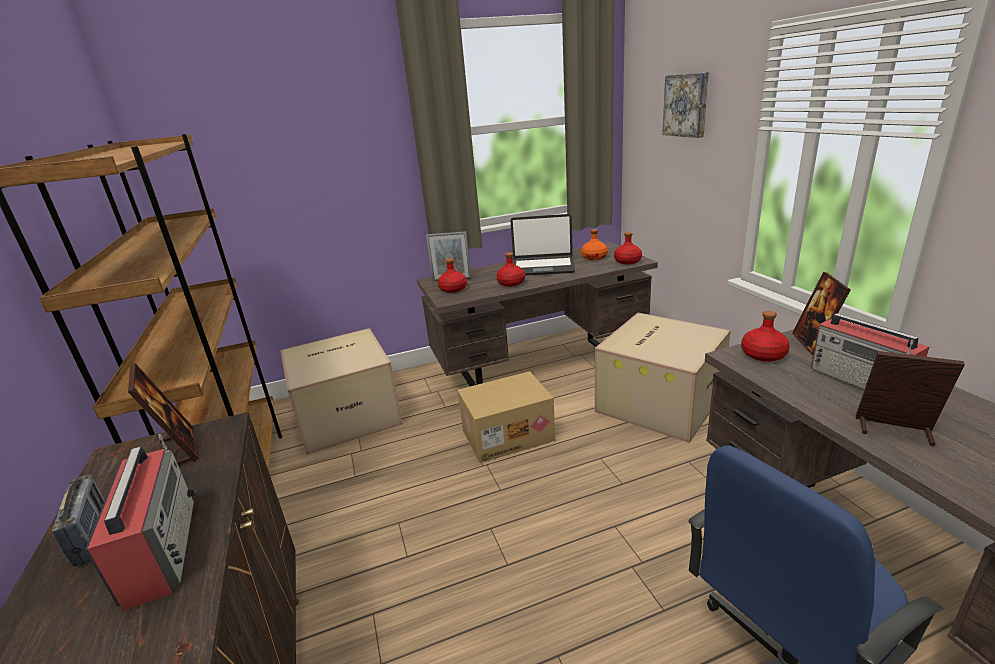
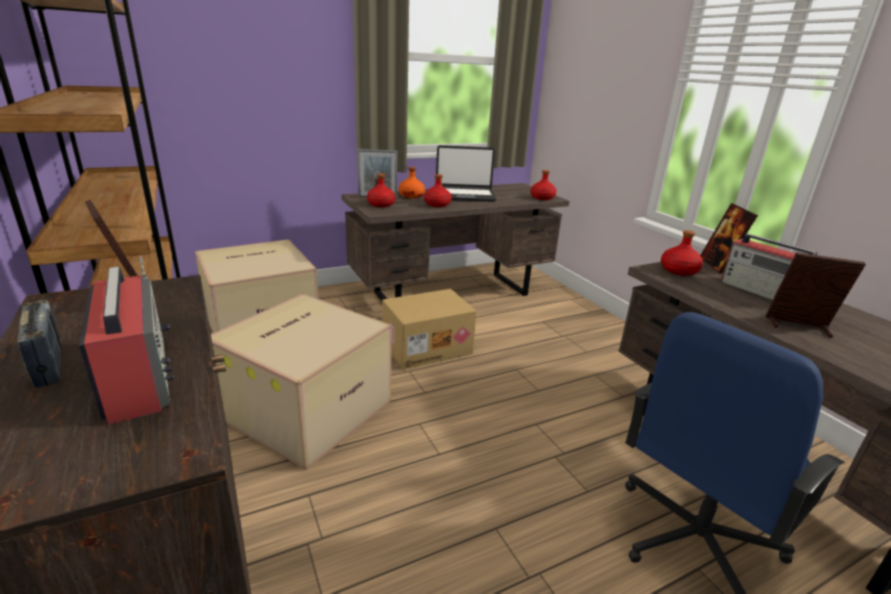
camera: 10 degrees left, 0 degrees up
(594, 257) = (511, 192): orange bottle -> orange bottle (411, 196)
(658, 401) = (563, 326): cardboard box -> cardboard box (307, 407)
(687, 105) = (609, 57): picture -> none

